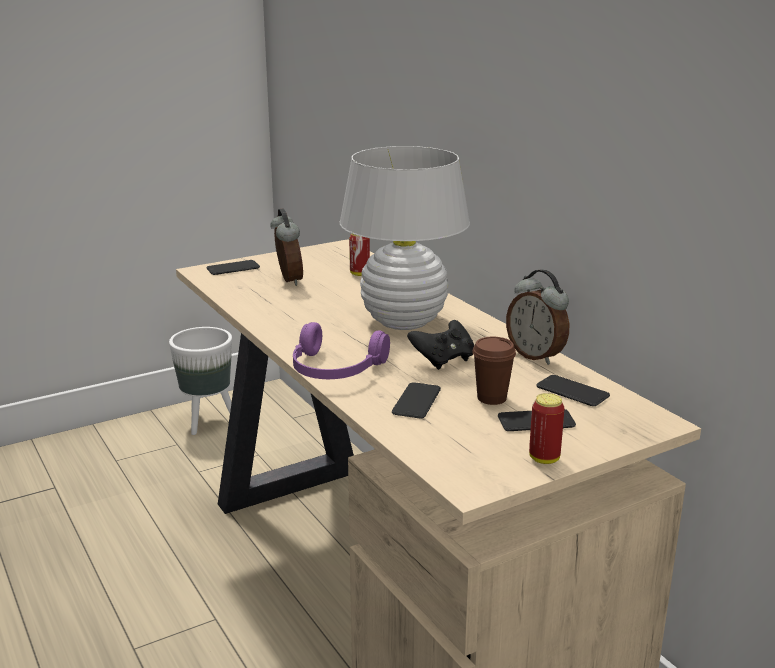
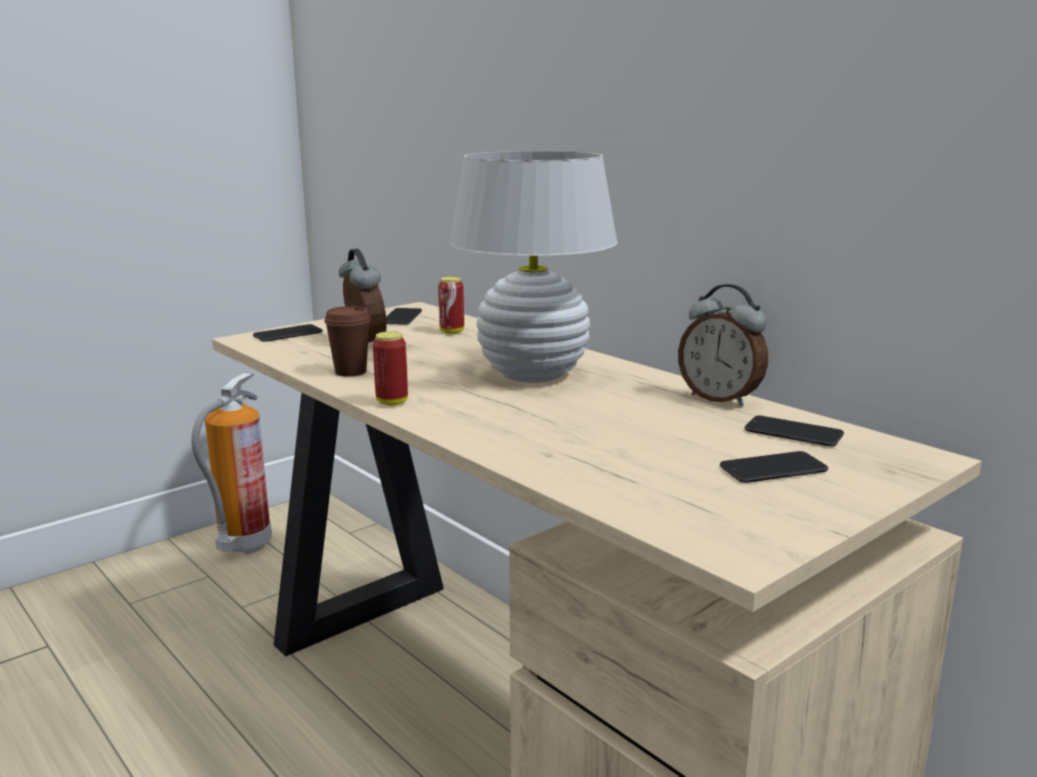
camera: 10 degrees left, 5 degrees down
(208, 421) = (244, 545): white planter -> fire extinguisher
(334, 370) = (470, 430): purple headphones -> none
(416, 401) = (601, 458): phone -> phone (402, 317)
(443, 360) = (607, 410): black game controller -> none
(491, 398) = (697, 447): brown cup -> brown cup (350, 372)
(544, 458) = (816, 512): can -> can (392, 402)

